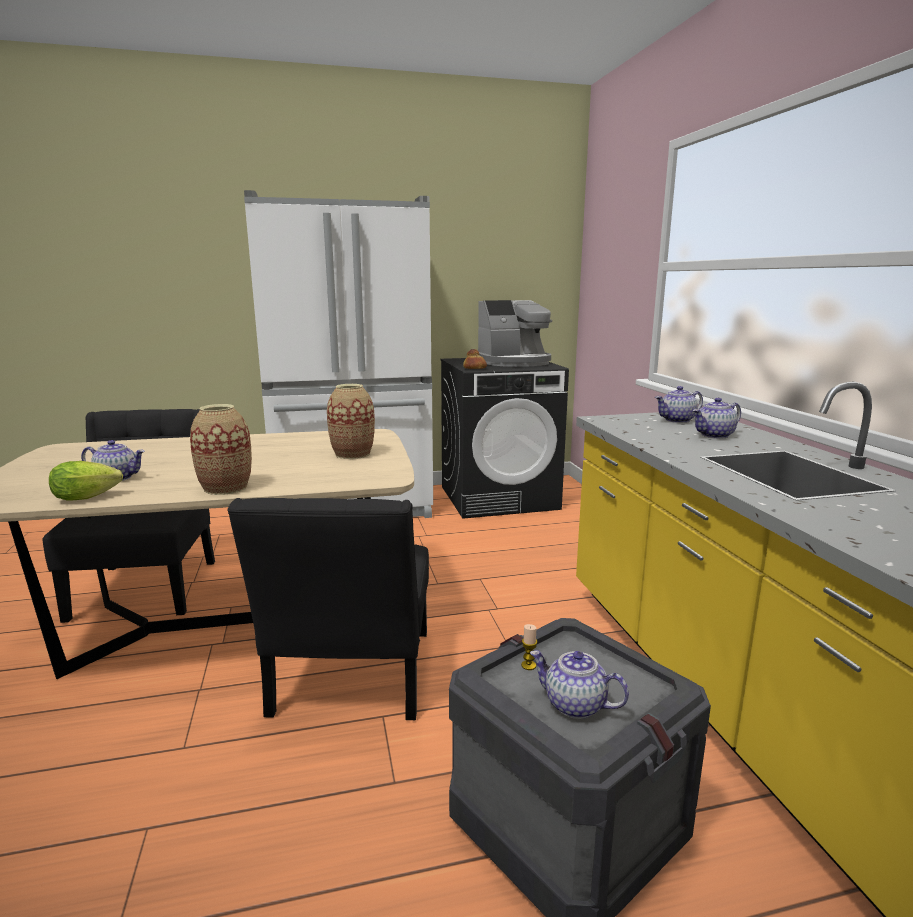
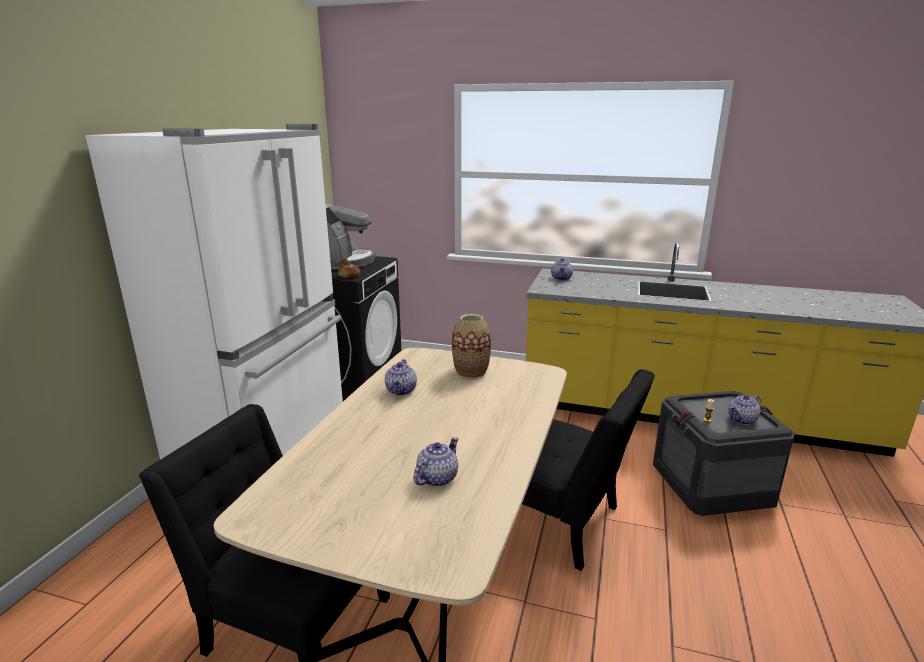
camera: 60 degrees left, 5 degrees up
(90, 497) = (493, 493): lettuce -> none
(225, 488) = (518, 429): vase -> none
(714, 435) = (600, 282): teapot -> teapot (401, 390)

